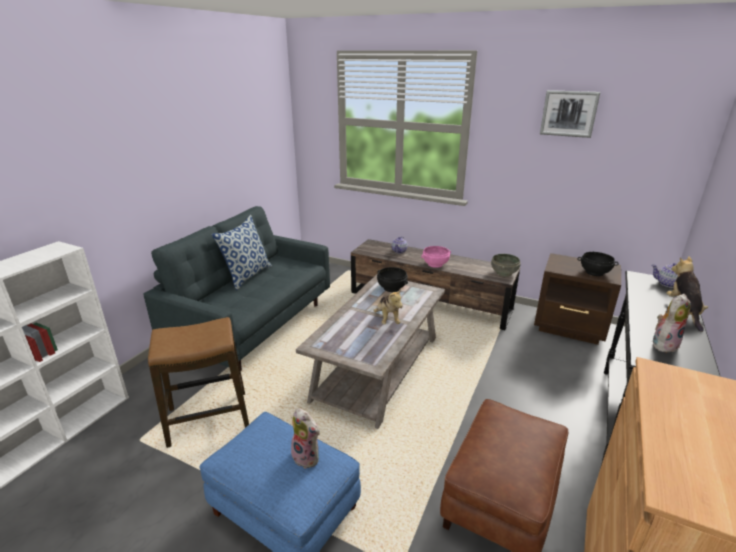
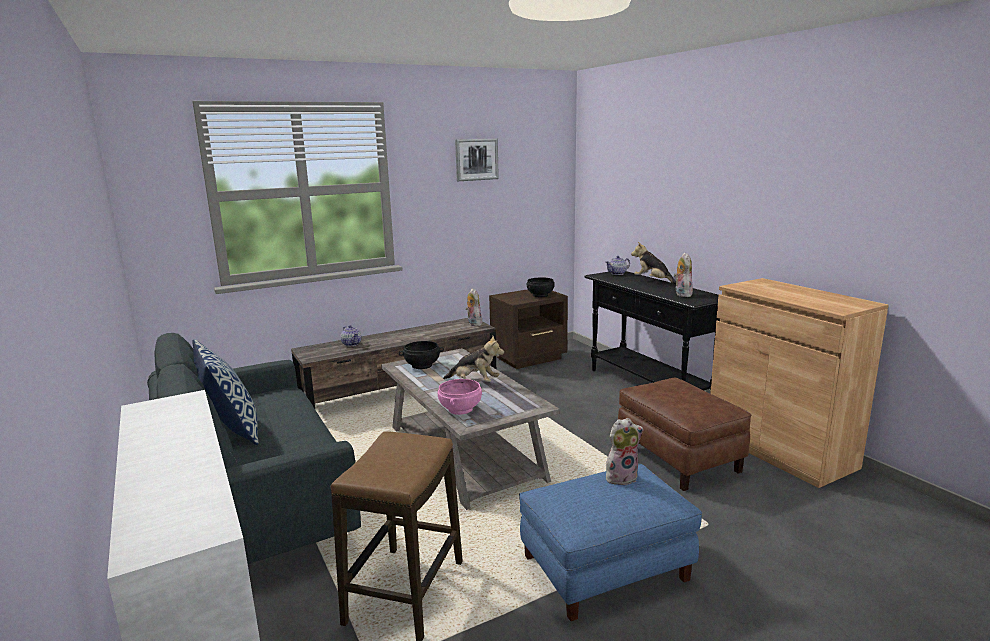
camera: 55 degrees left, 10 degrees down
(435, 264) = (409, 339): pink bowl -> pink bowl (461, 409)
(504, 273) = (473, 324): grey bowl -> plush toy

